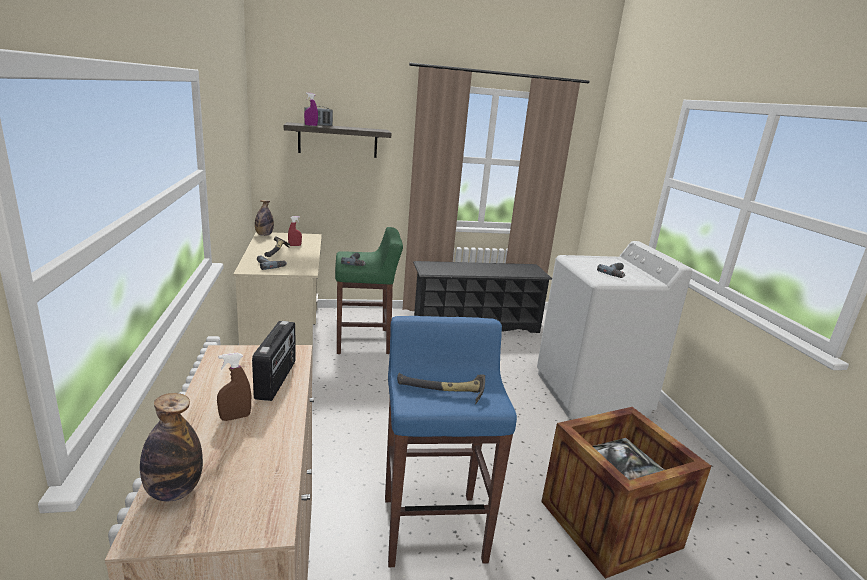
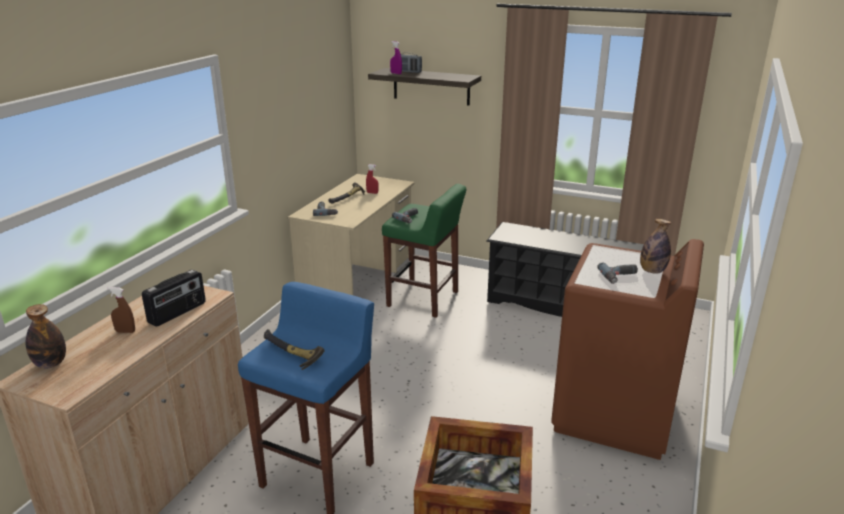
camera: 35 degrees right, 5 degrees up
(264, 235) = (359, 178): bottle -> bottle (652, 271)
(591, 393) = (614, 414): white washing machine -> brown washing machine

